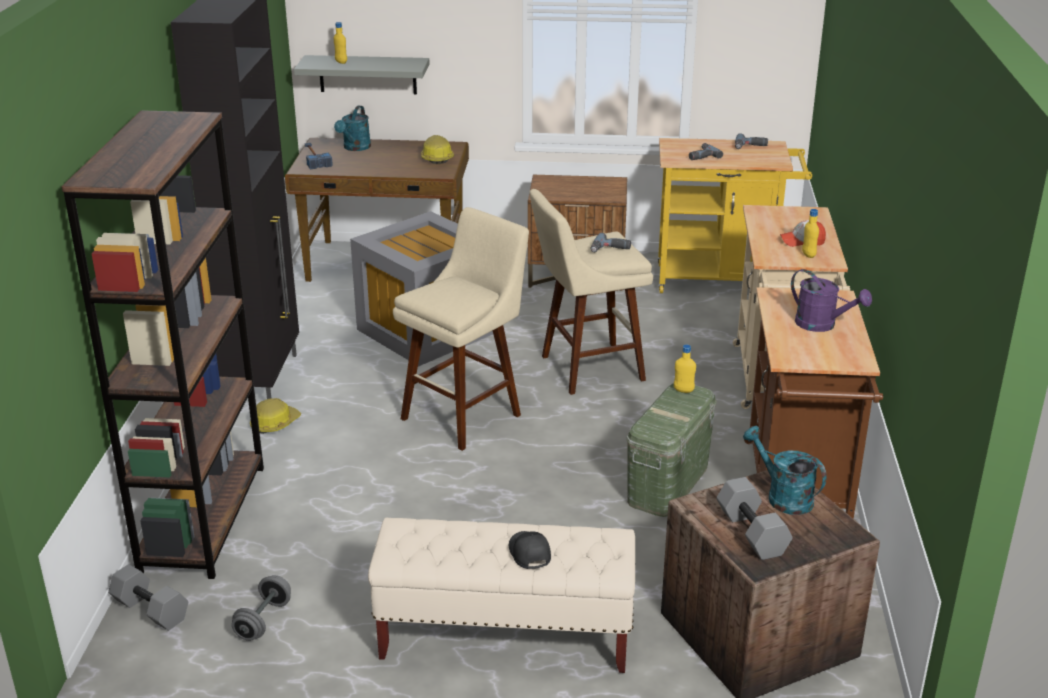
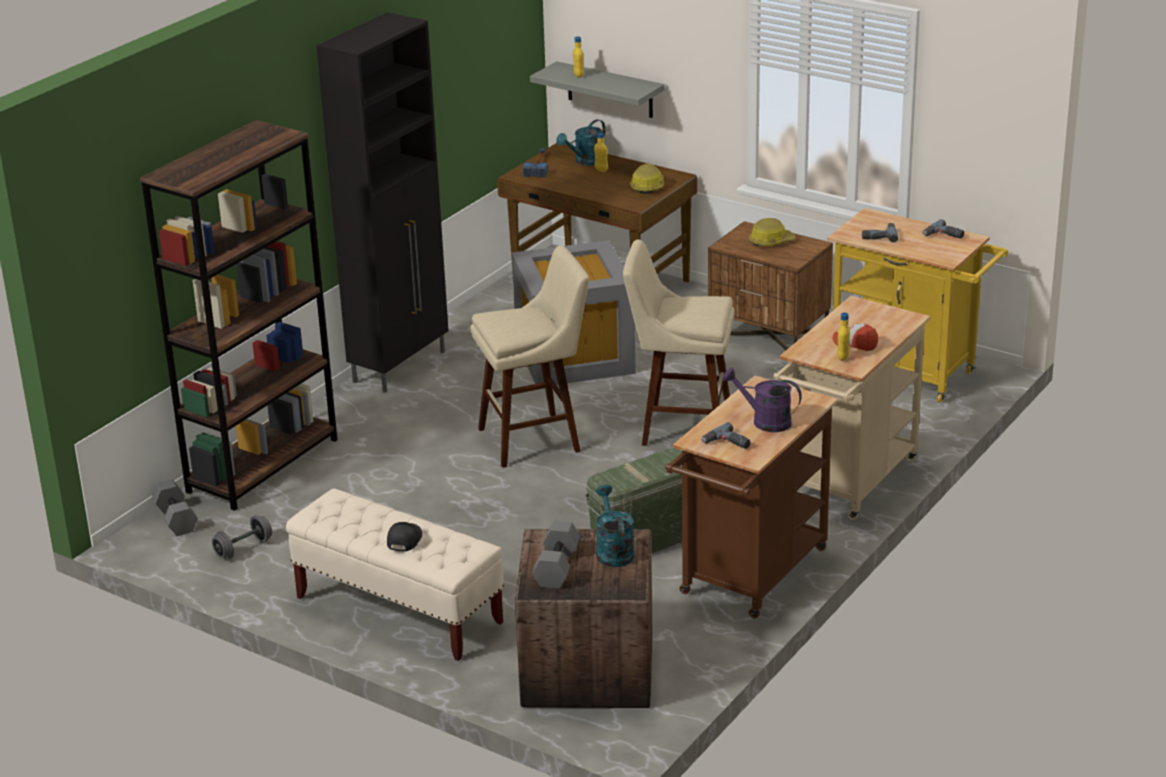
camera: 30 degrees right, 0 degrees up
(274, 423) = (376, 406): hard hat -> hard hat (771, 241)
(610, 249) = (697, 312): power drill -> power drill (726, 444)
(683, 390) = (670, 457): yellow bottle -> yellow bottle (601, 170)
(822, 325) = (764, 421): purple watering can -> purple watering can turned 135 degrees clockwise

